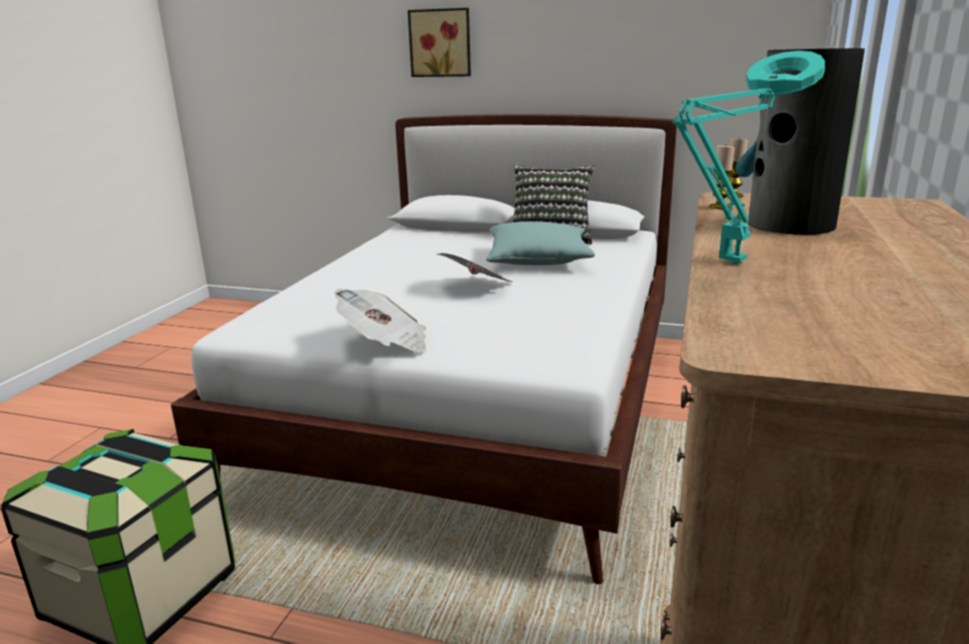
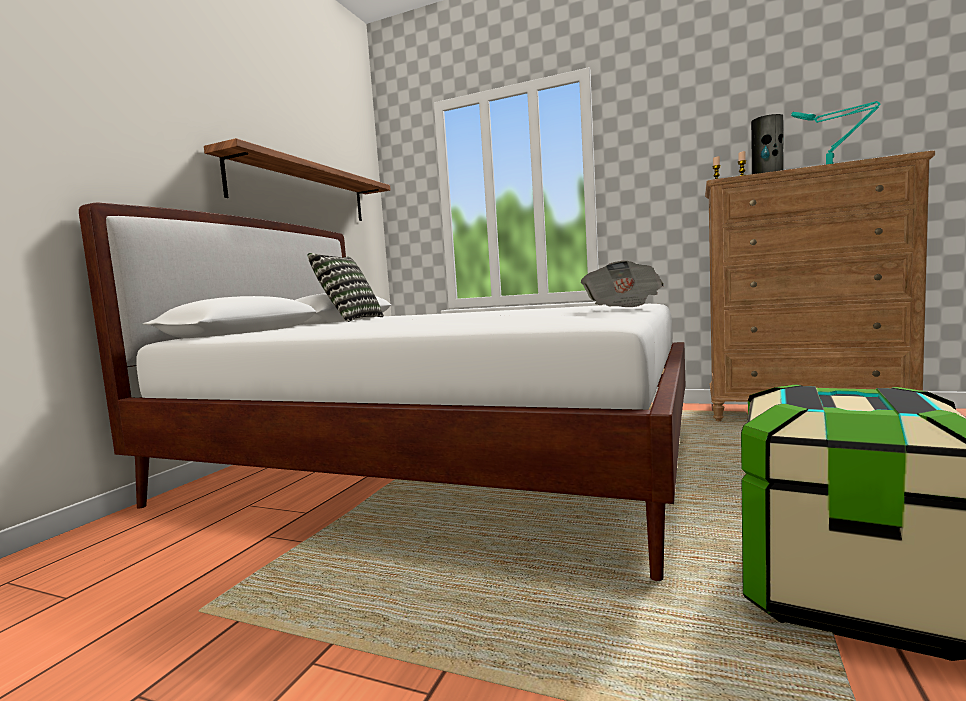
camera: 85 degrees left, 15 degrees down
(441, 43) = (128, 117): picture -> none
(477, 287) = (487, 313): newspaper -> none
(538, 260) = (416, 317): turquoise pillow -> none
(630, 69) = (302, 191): none -> shelf

